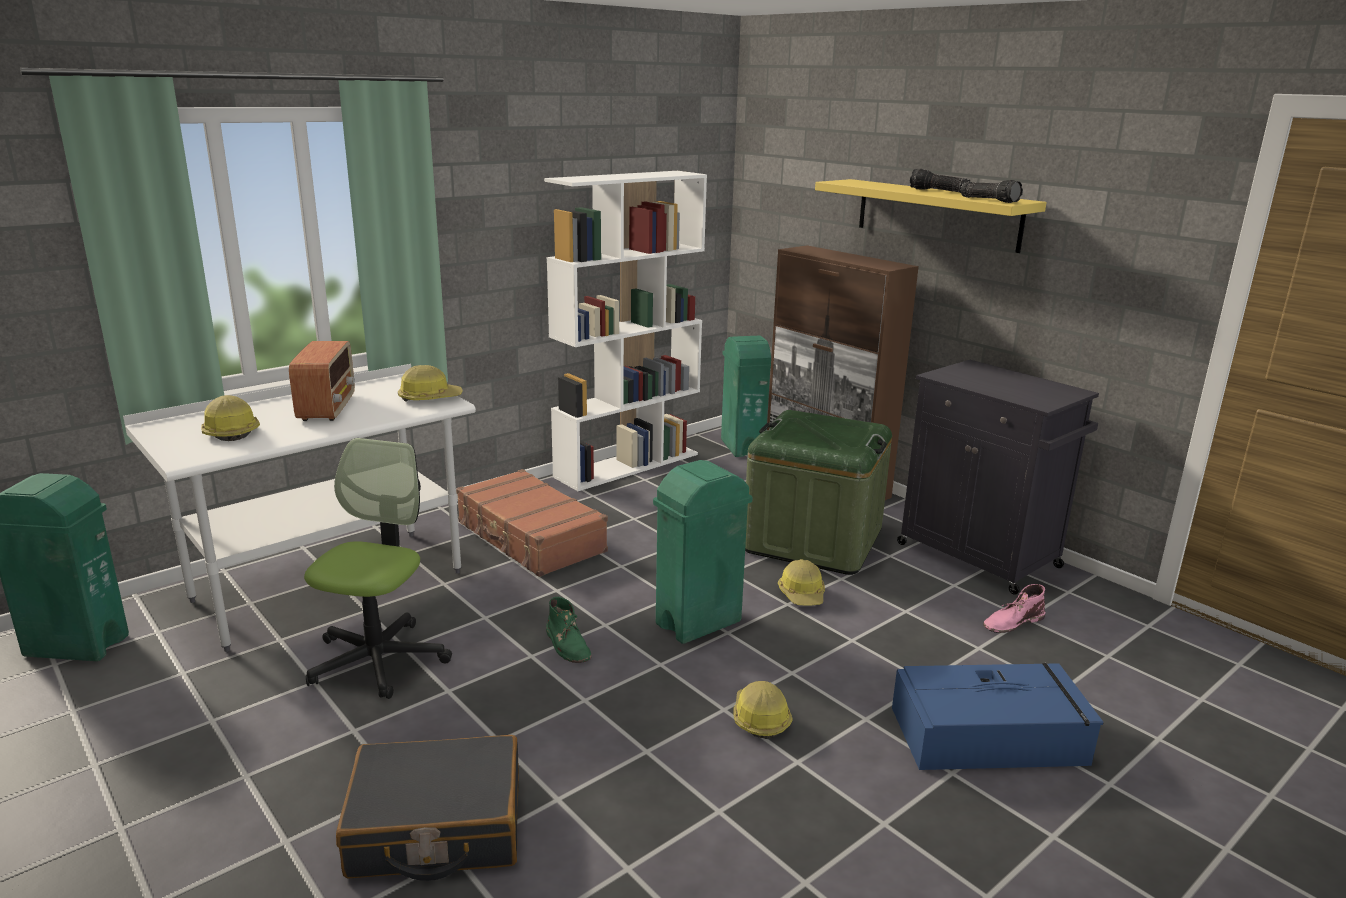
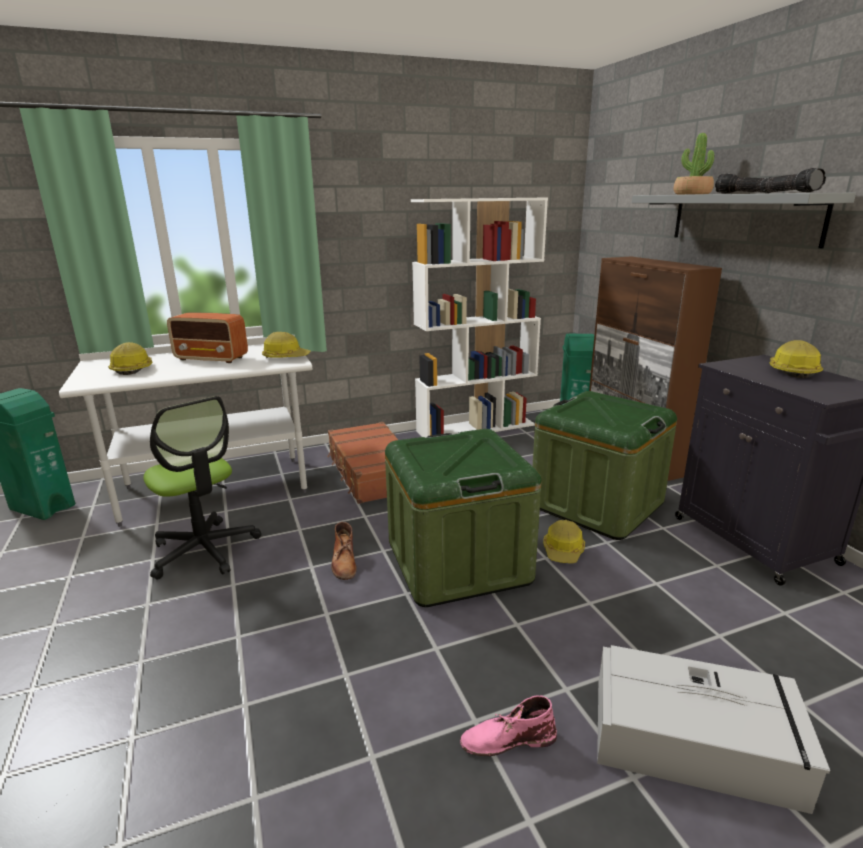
camera: 20 degrees right, 0 degrees up
(327, 407) = (212, 359): radio -> radio turned 90 degrees clockwise
(378, 660) = (204, 550): office chair -> office chair turned 105 degrees clockwise
(436, 827) = (138, 706): black suitcase -> none
(567, 645) = (344, 562): green boot -> brown boot
(697, 623) = (458, 562): green trash can -> green storage box
(759, 718) = (463, 664): hard hat -> hard hat (791, 371)
(883, 186) = (692, 194): none -> potted plant
(937, 214) = (743, 218): yellow shelf -> grey shelf
(990, 735) = (696, 741): blue storage box -> grey storage box
(1012, 622) = (767, 614): pink boot -> pink boot (507, 739)

